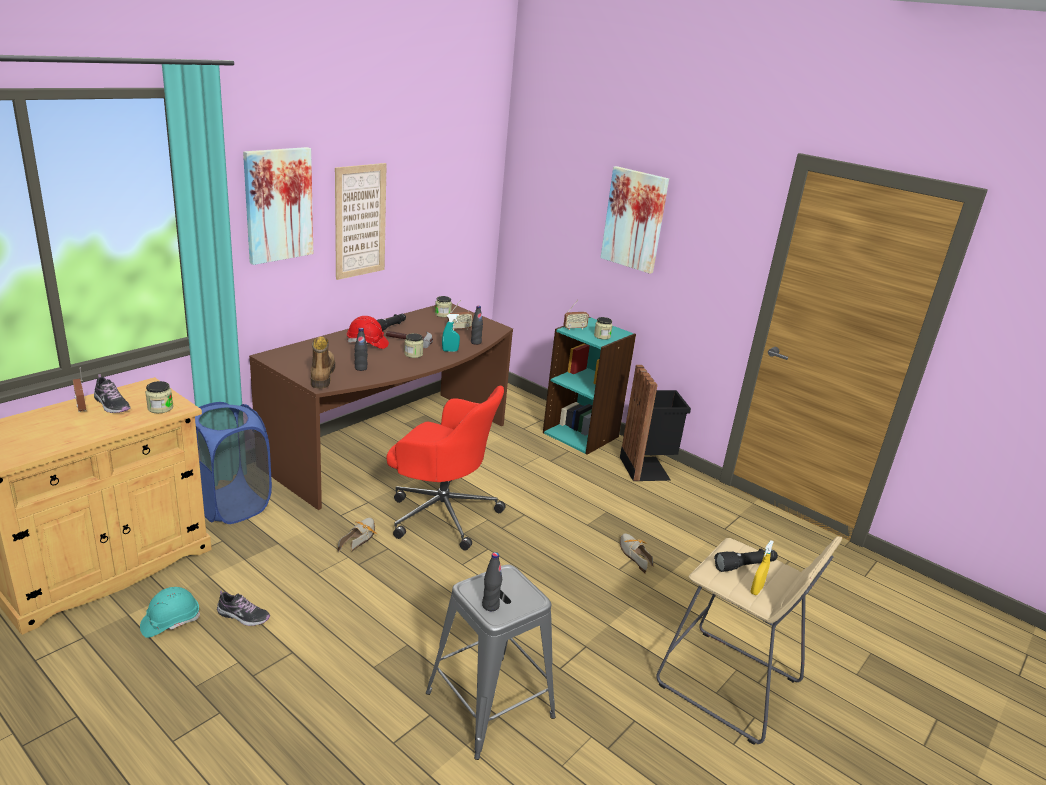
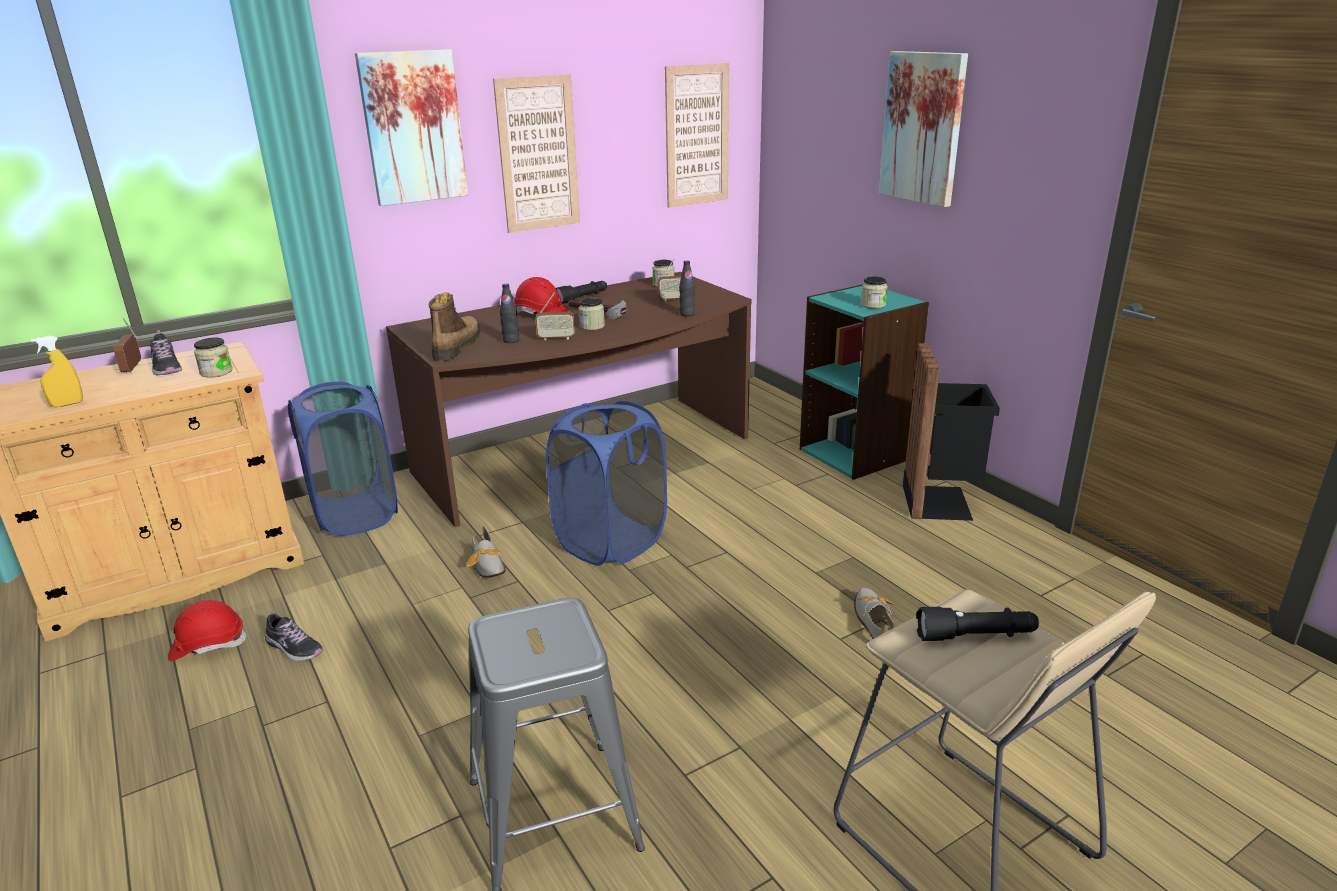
camera: 20 degrees right, 0 degrees up
(170, 622) = (208, 645): turquoise hard hat -> red hard hat
(359, 538) = (488, 565): shoe -> shoe turned 120 degrees clockwise
(441, 513) = (611, 542): red office chair -> blue laundry basket
(450, 351) = (644, 323): turquoise spray bottle -> none
(463, 203) = (697, 136): none -> picture
(490, 605) = (507, 654): black bottle -> none
(574, 328) = (836, 296): radio -> radio (556, 338)
(756, 590) = (979, 678): yellow spray bottle -> yellow spray bottle (67, 404)

